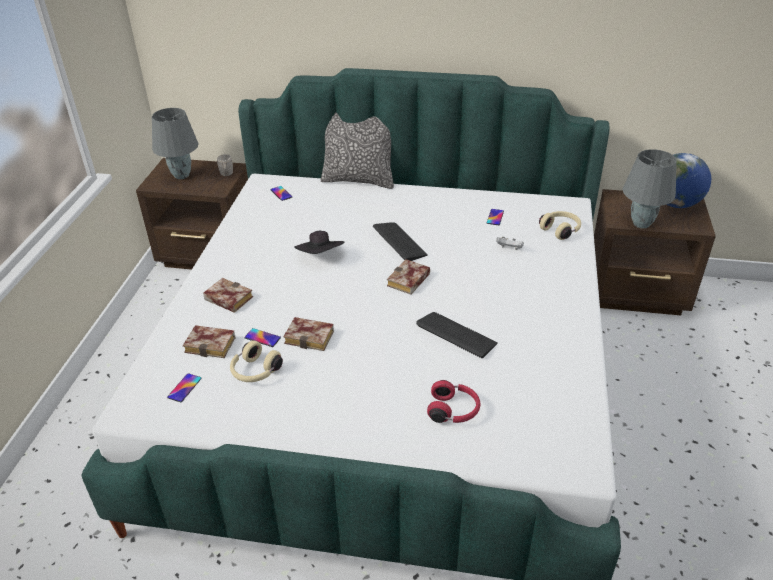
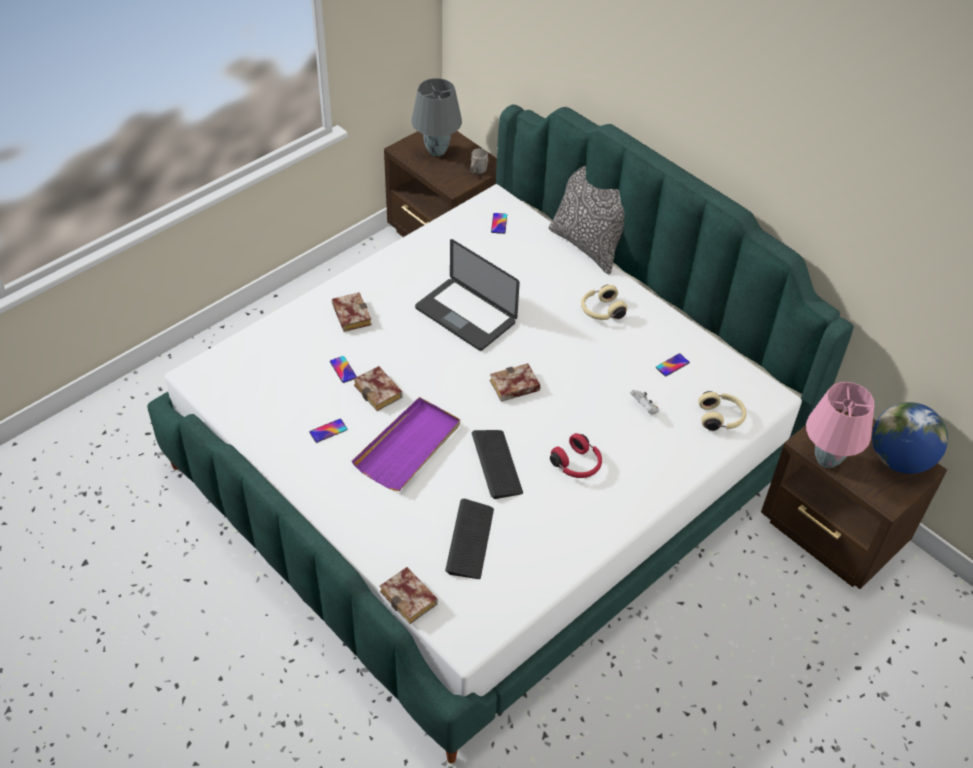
camera: 35 degrees right, 10 degrees up
(184, 388) = (250, 379): phone -> phone (328, 431)
(212, 344) = (301, 352): book -> book (411, 599)
(255, 371) = (310, 397): beige headphones -> beige headphones (601, 311)
(321, 256) = (465, 315): black hat -> laptop
(377, 361) = (409, 446): none -> purple tray
(399, 242) = (550, 340): keyboard -> keyboard (470, 540)
(454, 410) = (421, 528): red headphones -> red headphones (577, 465)
(640, 223) = (827, 459): grey table lamp -> pink table lamp

